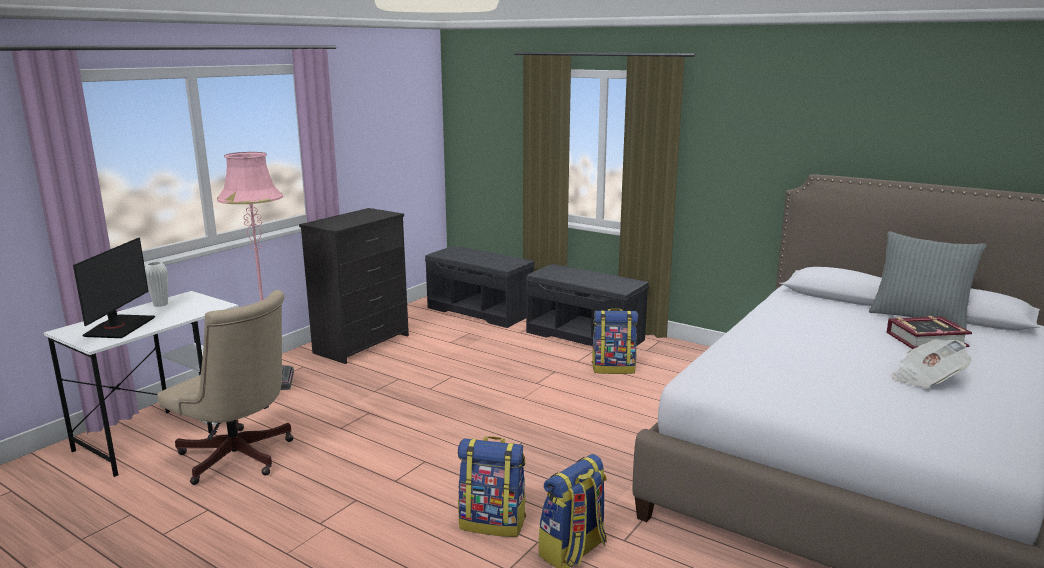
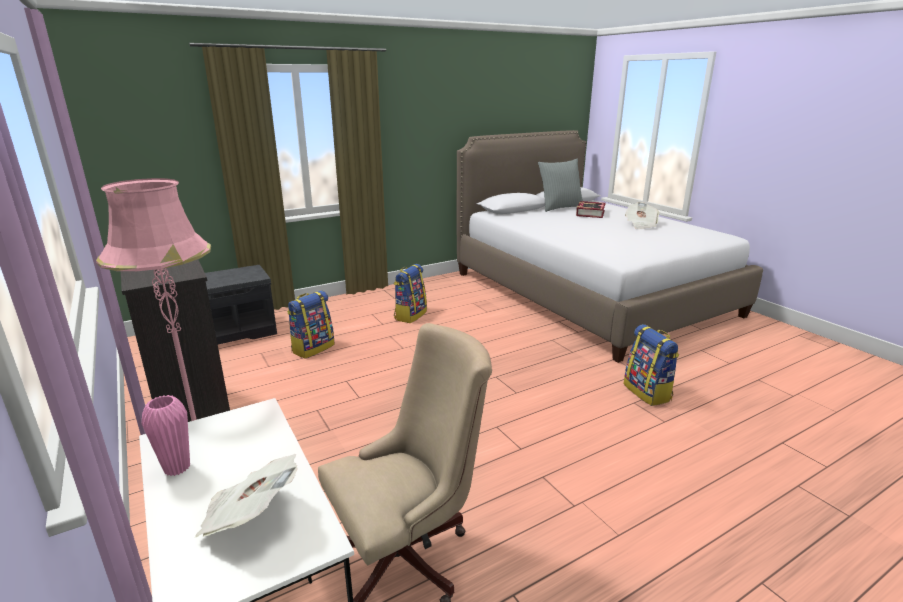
camera: 65 degrees left, 5 degrees up
(119, 327) = (250, 515): monitor -> newspaper
(160, 304) = (177, 468): white vase -> pink vase
(493, 522) = (604, 414): backpack -> backpack (313, 348)
(586, 336) = (341, 309): grey bench -> none

